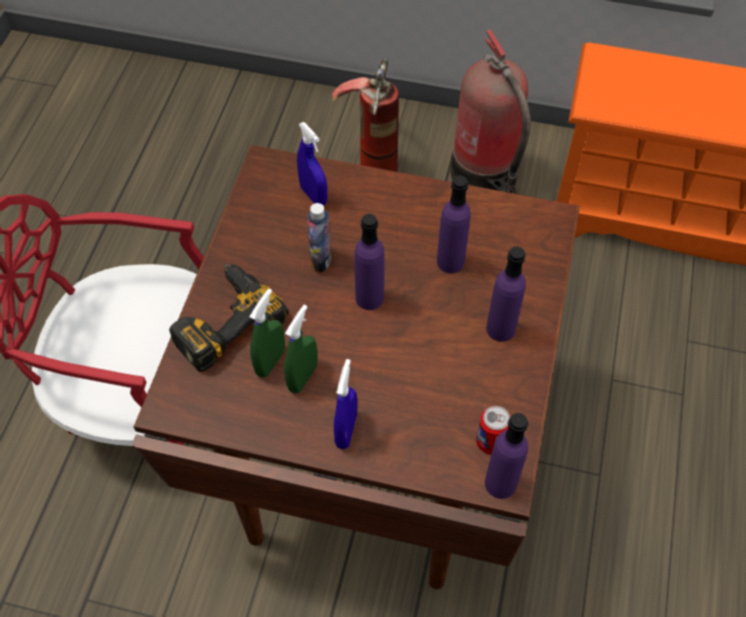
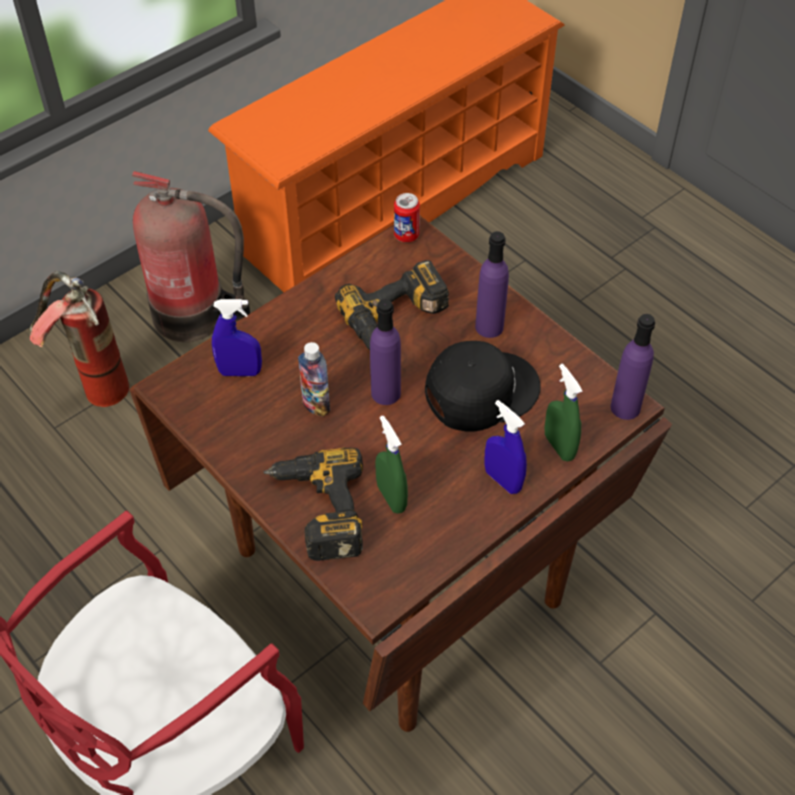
camera: 55 degrees left, 5 degrees down
(302, 377) = (426, 482): green spray bottle -> green spray bottle (559, 446)
(427, 361) = (480, 390): none -> black cap
(450, 261) = (397, 320): purple bottle -> power drill
(490, 442) = (585, 393): can -> can (406, 235)

